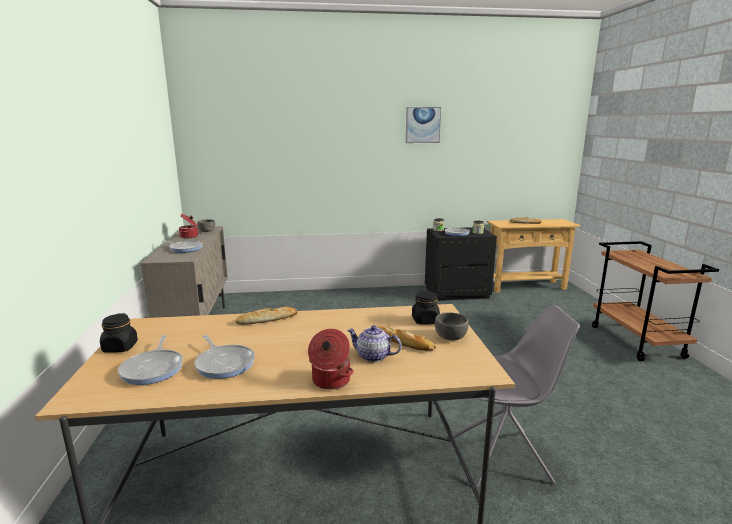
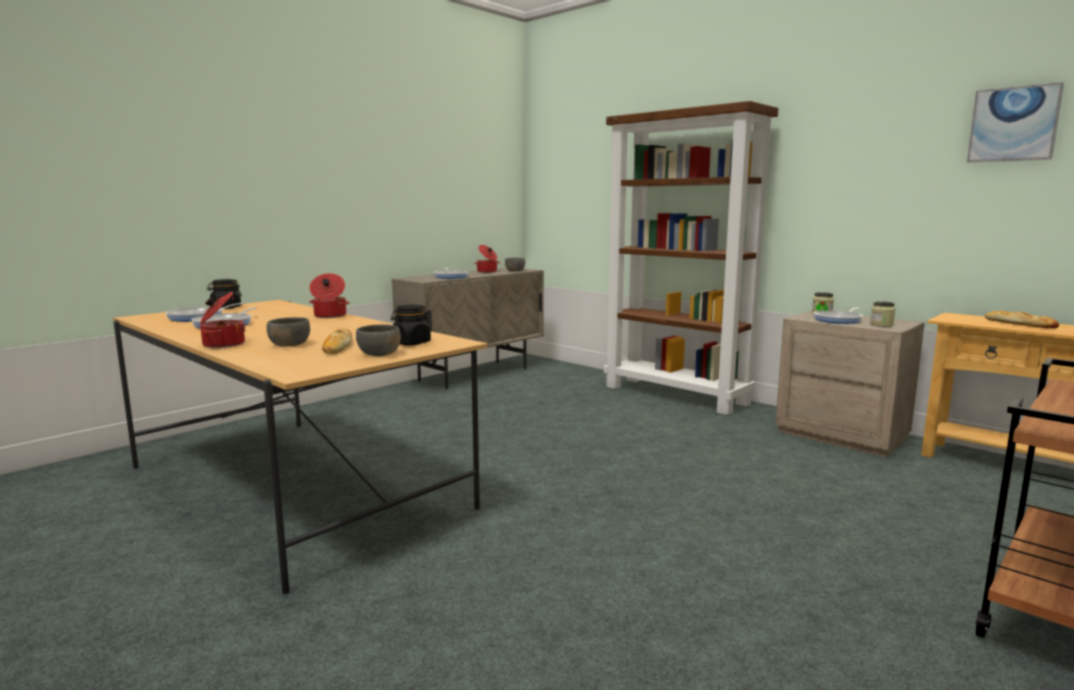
camera: 50 degrees right, 5 degrees down
(267, 319) = (329, 316): bread -> cooking pot
(352, 295) = (677, 395): none -> brown bookcase
(373, 356) = (289, 345): teapot -> grey bowl
(422, 125) = (821, 130): picture -> picture (1013, 124)
(456, 292) = (842, 434): black nightstand -> beige nightstand
(503, 458) = (447, 573): grey chair -> none

